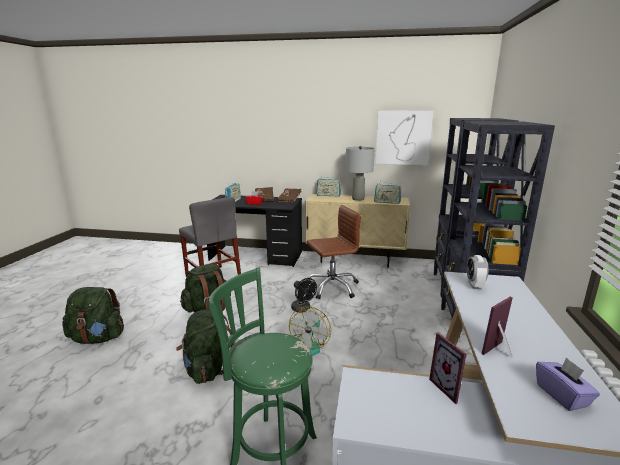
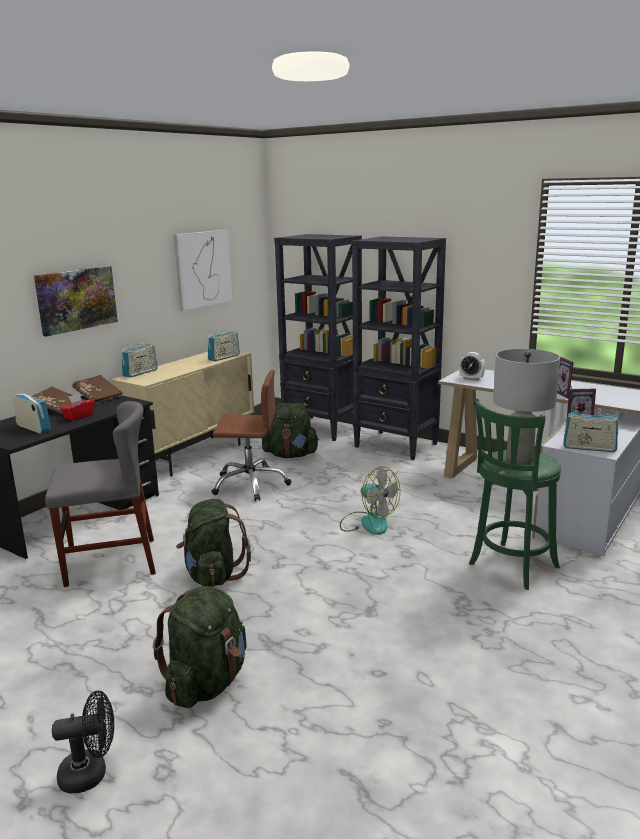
camera: 65 degrees left, 0 degrees up
(207, 369) = (366, 588): green backpack -> green backpack (290, 455)
(295, 142) = (76, 299): none -> picture
(303, 309) = (286, 511): black fan -> black fan (91, 773)
(332, 287) = (250, 484): brown office chair -> brown office chair turned 90 degrees clockwise
(358, 199) = (186, 365): grey table lamp -> grey table lamp (519, 461)
(360, 406) = (589, 448): none -> radio
(562, 395) = (611, 394): purple tissue box -> none

